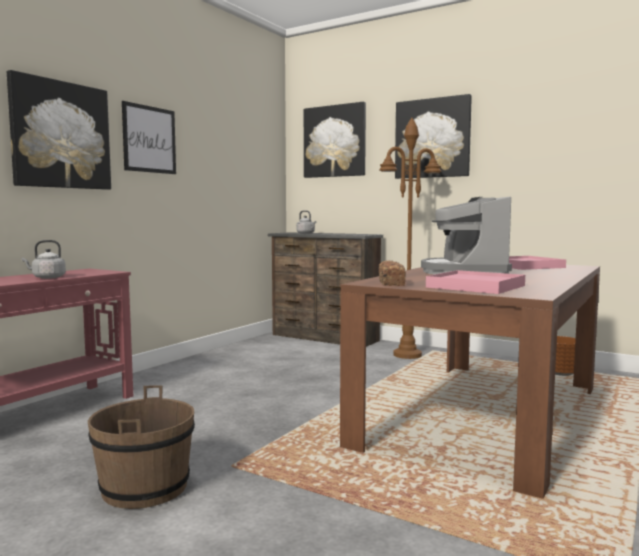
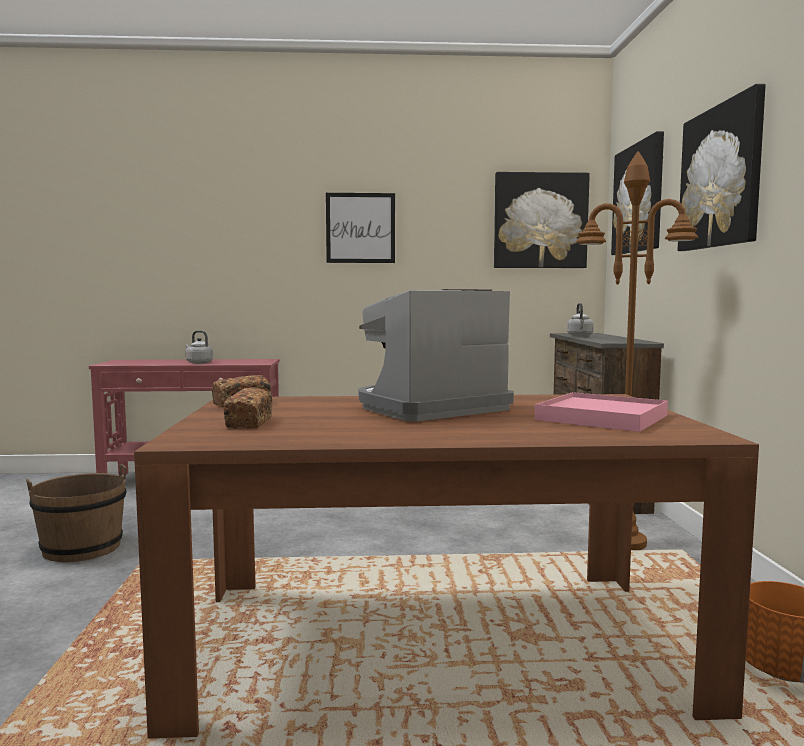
camera: 55 degrees right, 0 degrees up
(60, 135) = (257, 235): picture -> picture (540, 221)
(476, 286) = (249, 423): pink tray -> bread

